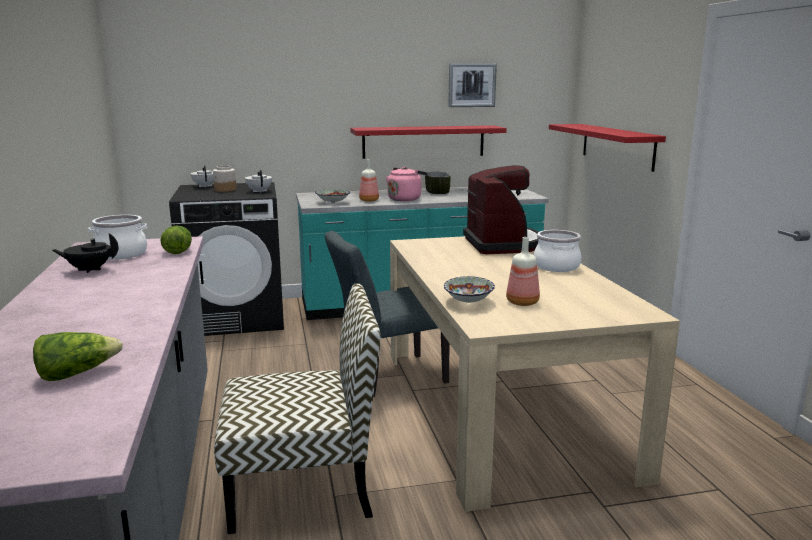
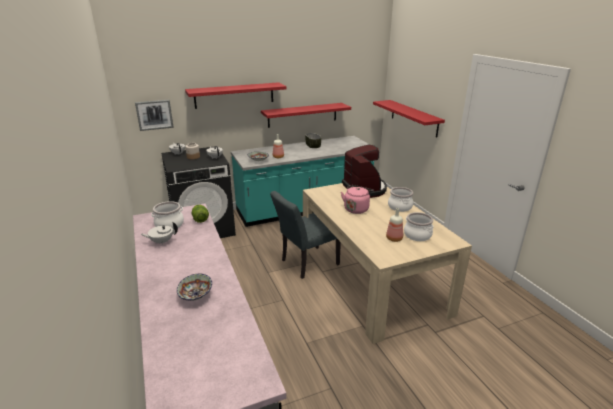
camera: 10 degrees left, 10 degrees up
(77, 373) = (218, 329): lettuce -> none
(89, 270) = (161, 242): black teapot -> white teapot
(303, 486) = (289, 339): chair -> none
(306, 99) = (234, 95): none -> red shelf
(405, 199) = (298, 154): pink kettle -> pink kettle (356, 209)
(469, 302) = (368, 240): bowl -> bowl (196, 295)
(471, 85) = (329, 80): picture -> picture (154, 115)
(572, 301) = (417, 235): none -> cooking pot

